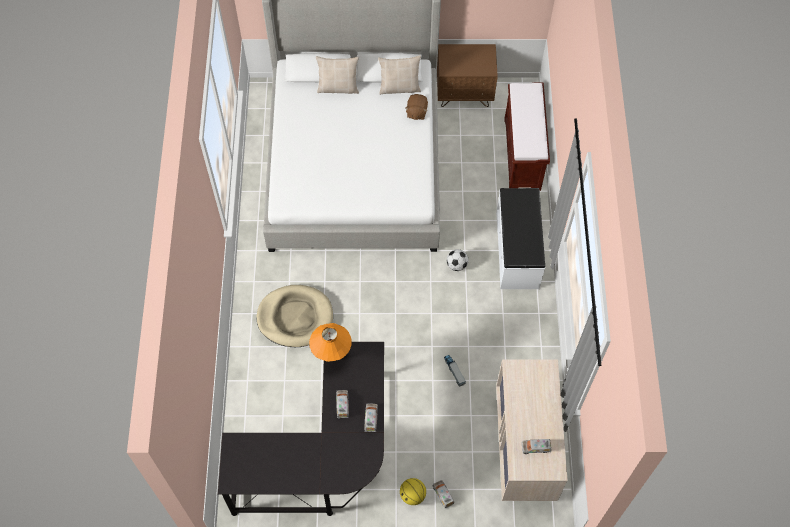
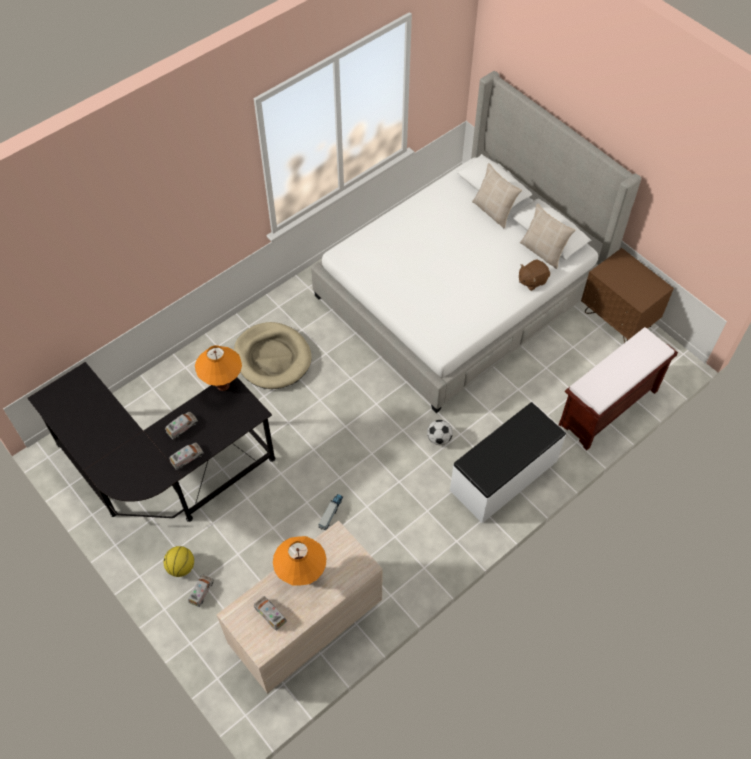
camera: 50 degrees right, 5 degrees down
(525, 410) = (302, 577): none -> orange table lamp

